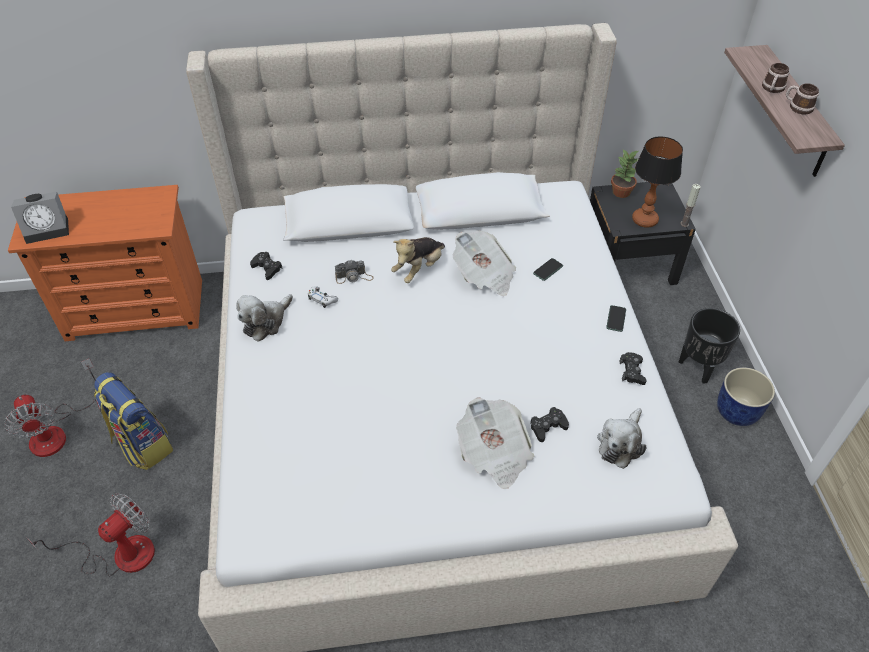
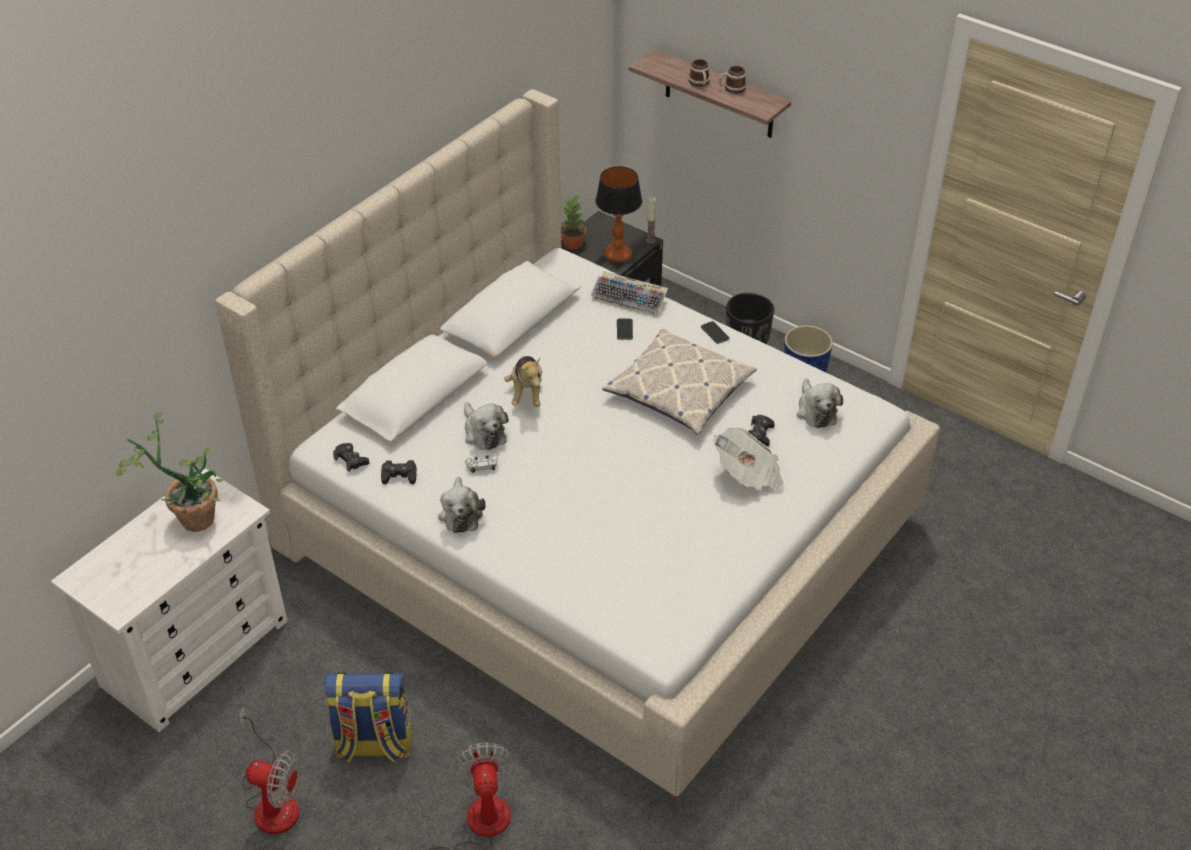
camera: 45 degrees left, 5 degrees down
(49, 229) = (131, 586): alarm clock -> none
(131, 209) = (191, 515): none -> potted plant
(136, 309) = (196, 652): orange dresser -> white dresser
(354, 277) = (483, 433): camera -> plush toy
(484, 276) = (583, 364): newspaper -> none
(528, 344) = (679, 390): none -> pillow
(582, 250) = (630, 299): none -> keyboard
(632, 372) = (768, 361): black game controller -> black game controller (351, 460)

